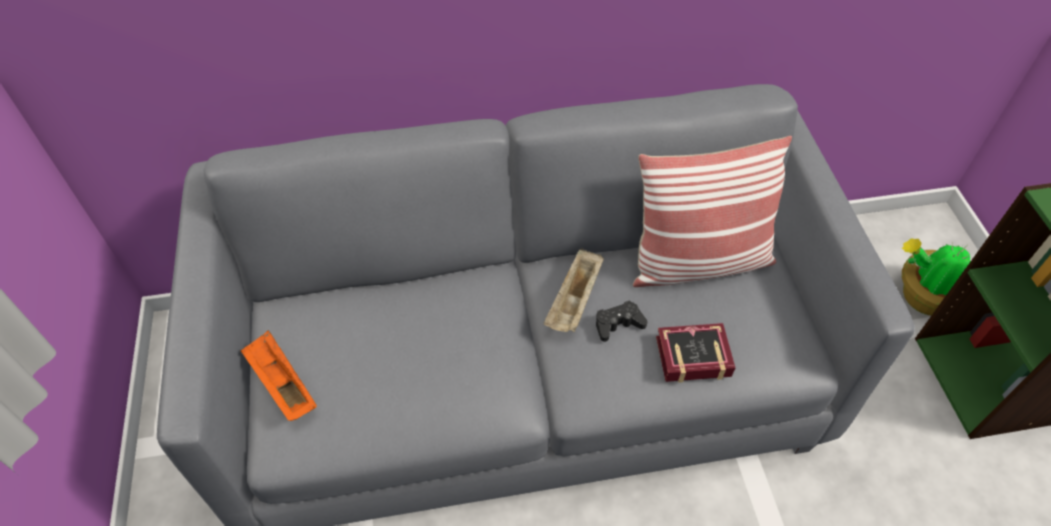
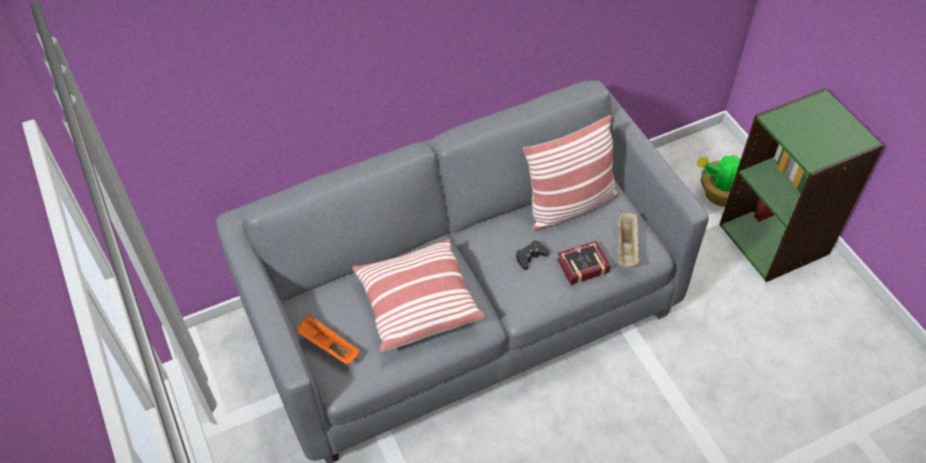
camera: 15 degrees left, 0 degrees up
(429, 353) = (417, 303): none -> pillow
(574, 302) = (498, 249): beige tray -> beige tray (626, 247)

